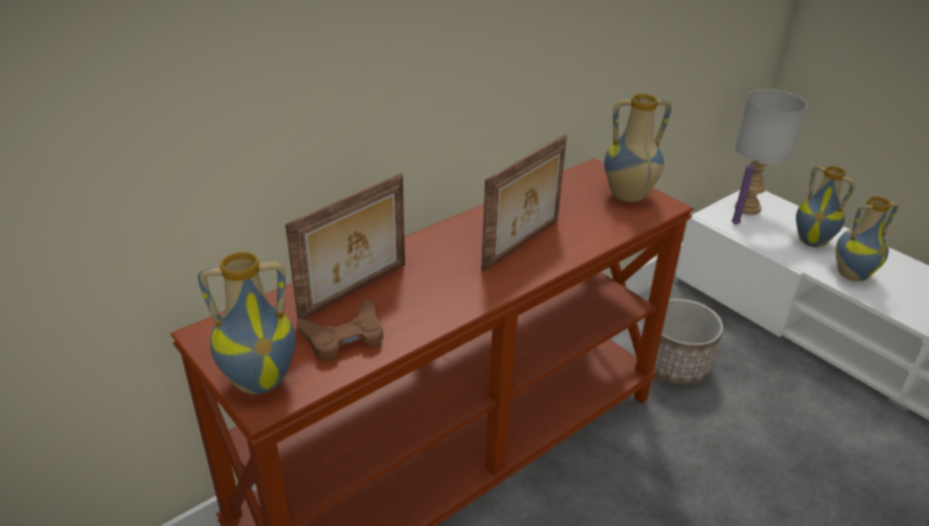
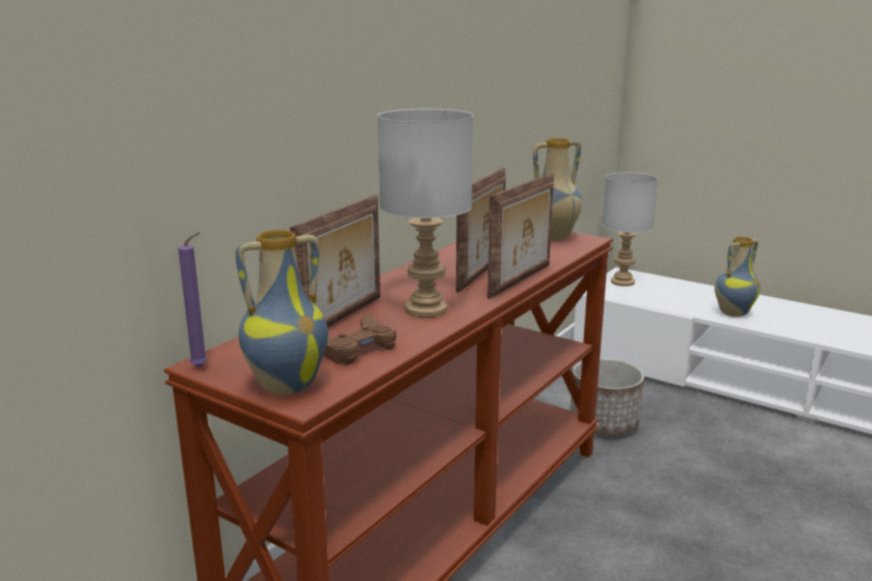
camera: 15 degrees left, 15 degrees down
(438, 291) = (425, 309): none -> grey table lamp
(556, 264) = (522, 281): none -> picture frame
(736, 224) = (620, 294): purple candle -> purple candle (202, 367)
(812, 241) = (689, 296): vase -> none

